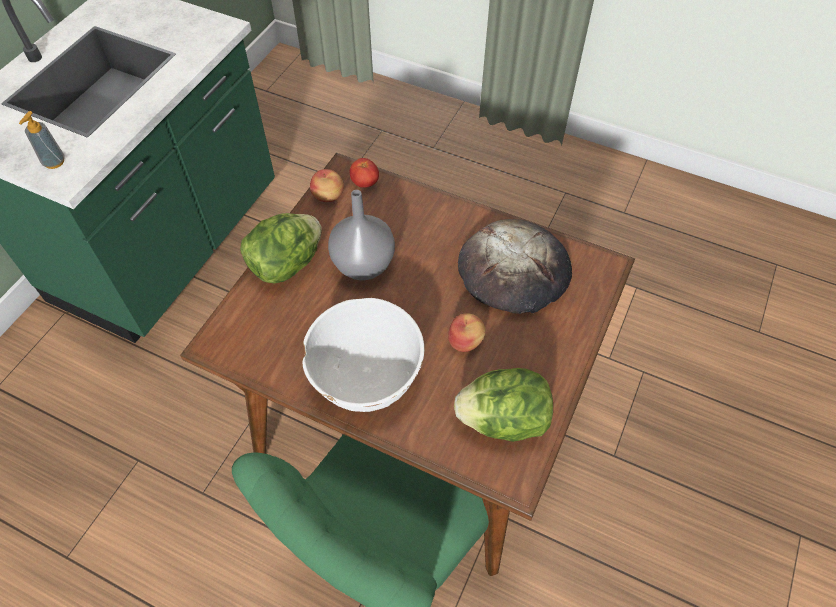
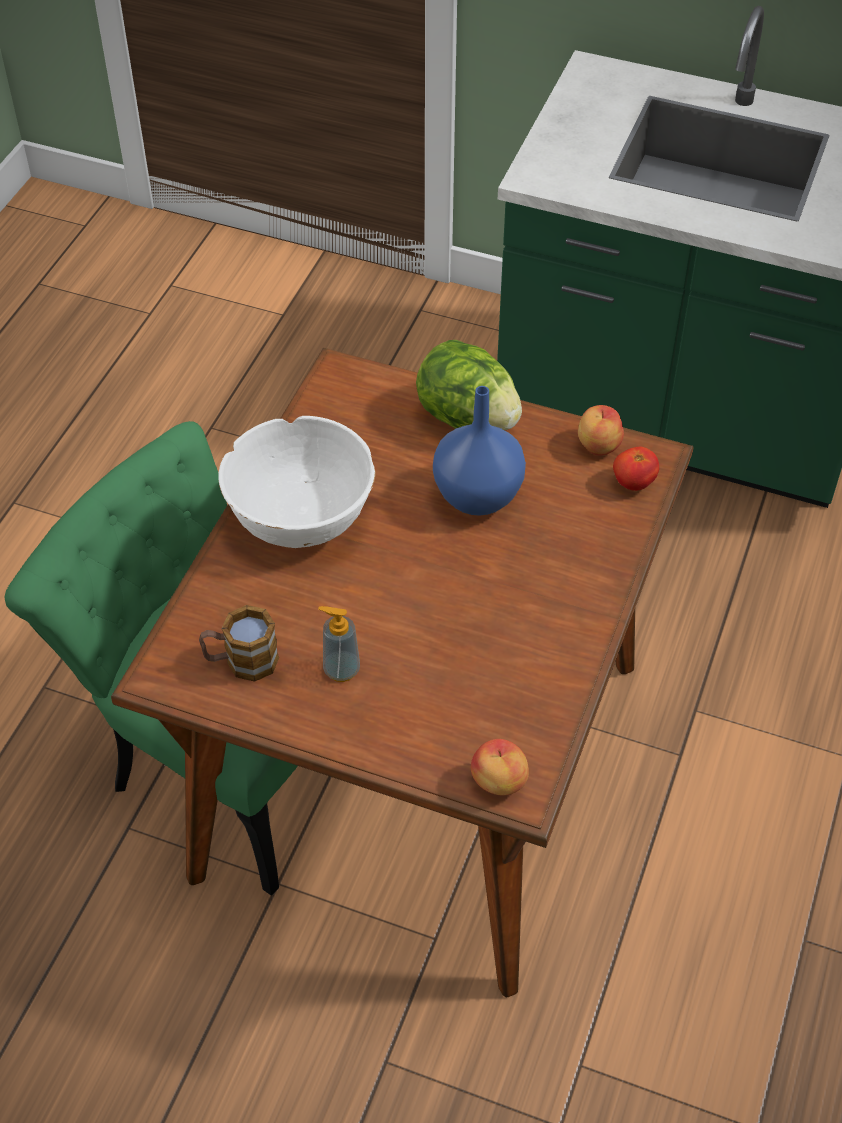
camera: 85 degrees right, 5 degrees down
(54, 162) = (558, 161): soap dispenser -> soap dispenser (341, 669)
(365, 264) = (478, 497): grey vase -> blue vase
(465, 341) = (360, 616): apple -> apple (498, 782)
(503, 420) = (241, 661): lettuce -> mug
(514, 271) = (492, 670): bread -> none

